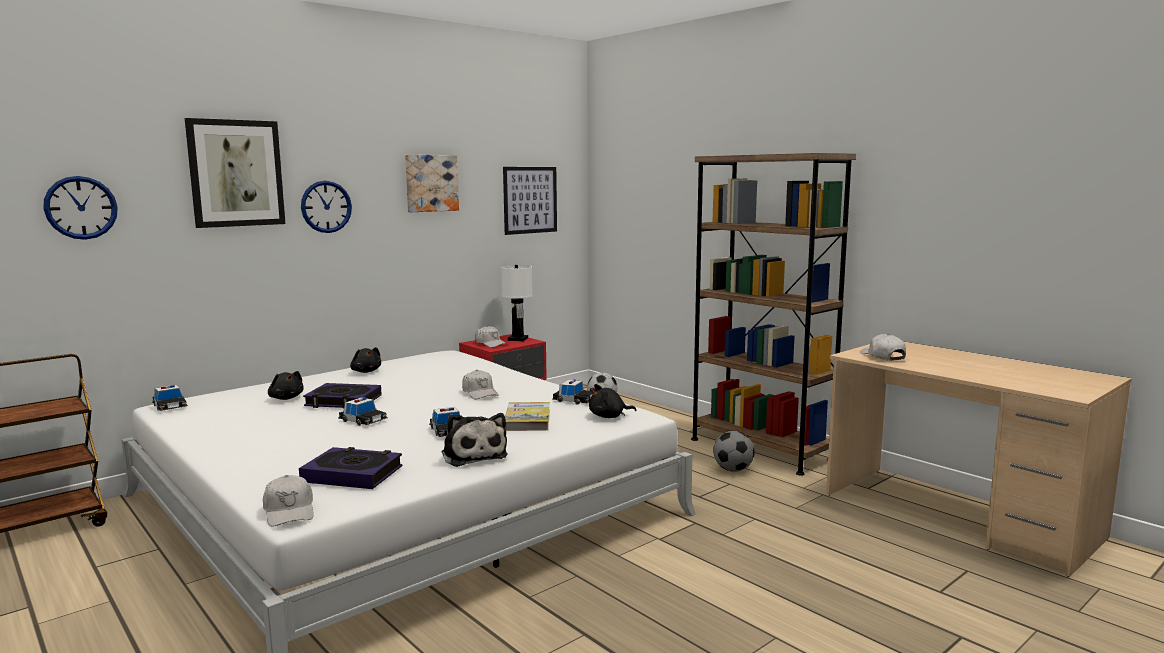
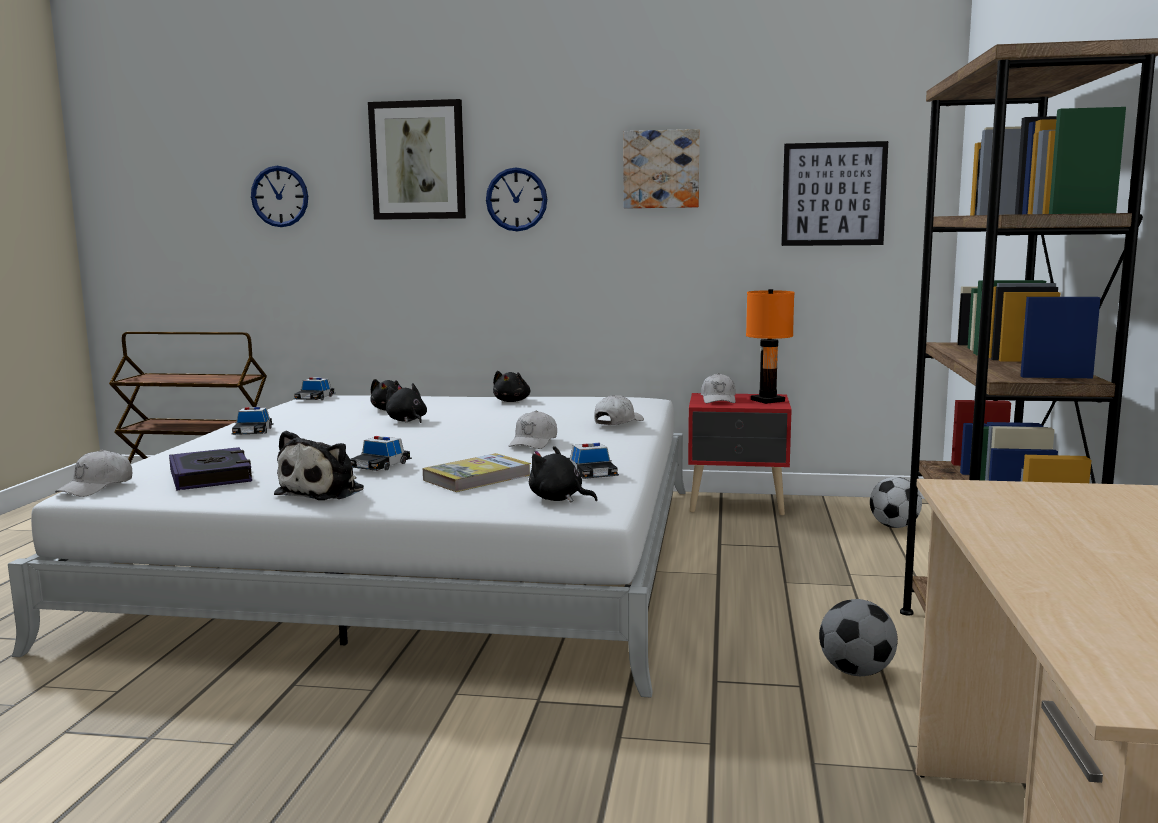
camera: 50 degrees right, 0 degrees up
(343, 401) = (407, 420): book -> black plush toy
(363, 420) = (361, 438): toy car -> toy car (253, 431)
(517, 339) = (767, 400): white table lamp -> orange table lamp
(882, 357) = (1006, 504): white cap -> white cap (618, 422)

